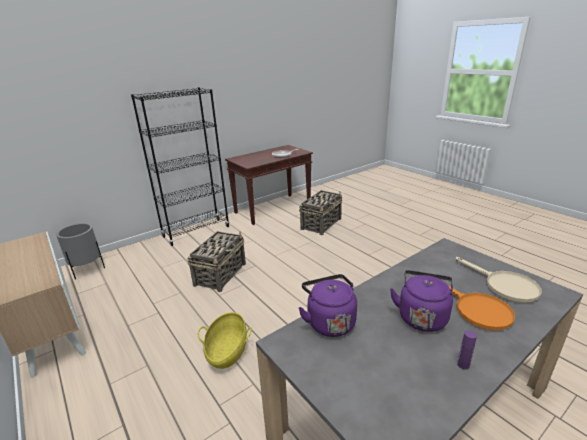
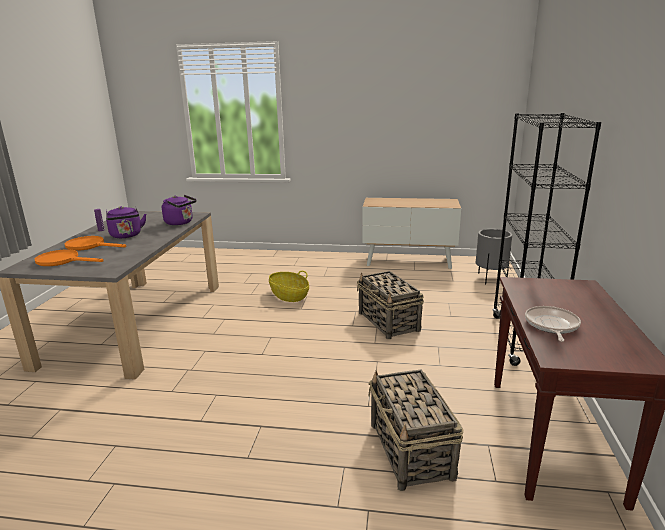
camera: 135 degrees right, 5 degrees down
(504, 285) = (63, 261): beige frying pan -> orange frying pan

